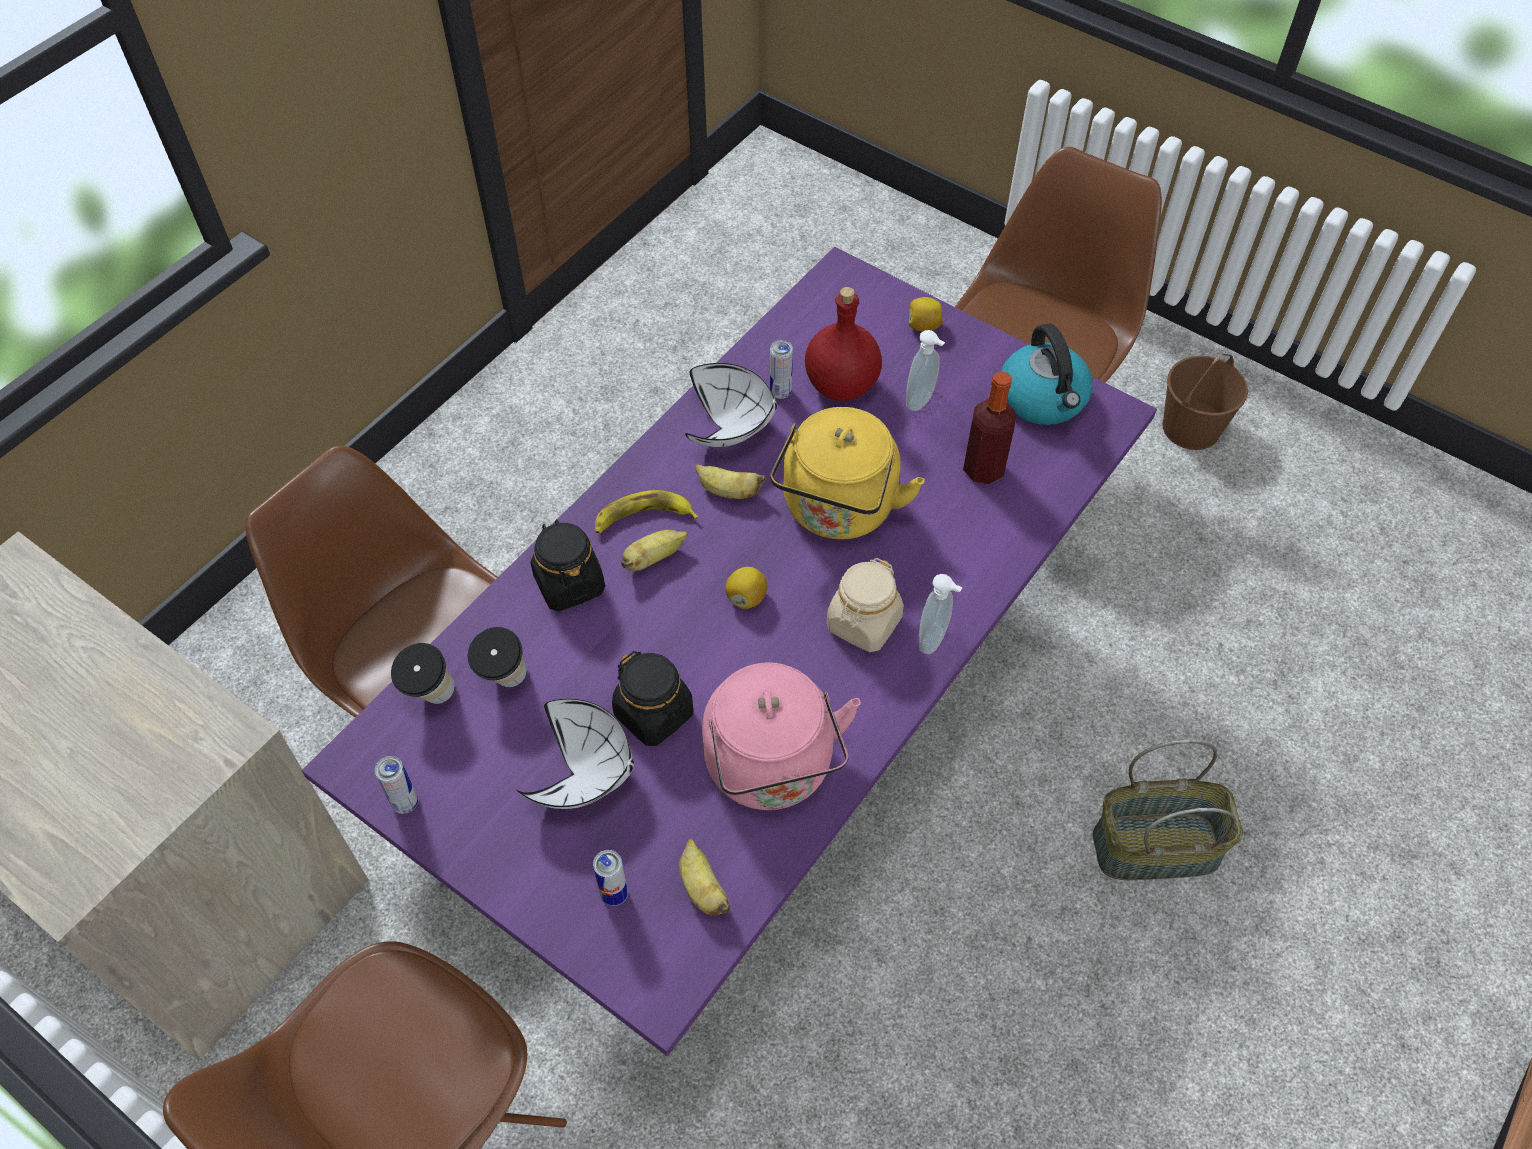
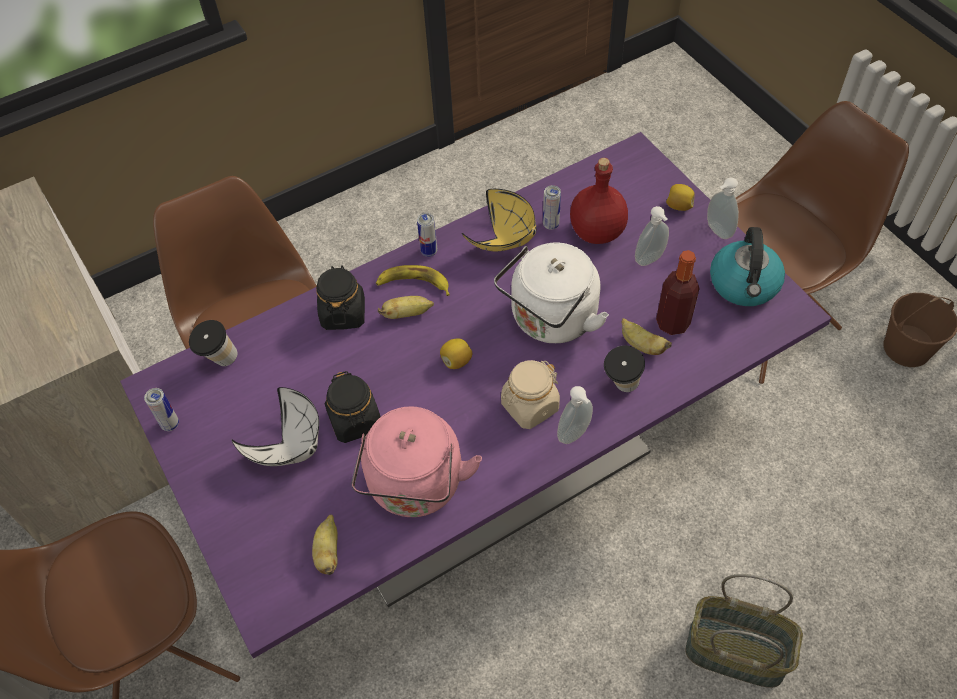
camera: 25 degrees right, 0 degrees up
(505, 683) = (270, 366): cup -> cup (621, 387)
(614, 895) = (269, 534): can -> can (429, 251)
(728, 491) = (480, 283): banana -> banana (641, 345)
(731, 428) = (504, 239): white bowl -> yellow bowl
(838, 511) = (551, 320): yellow kettle -> white kettle
(983, 344) = (717, 231): none -> soap dispenser

